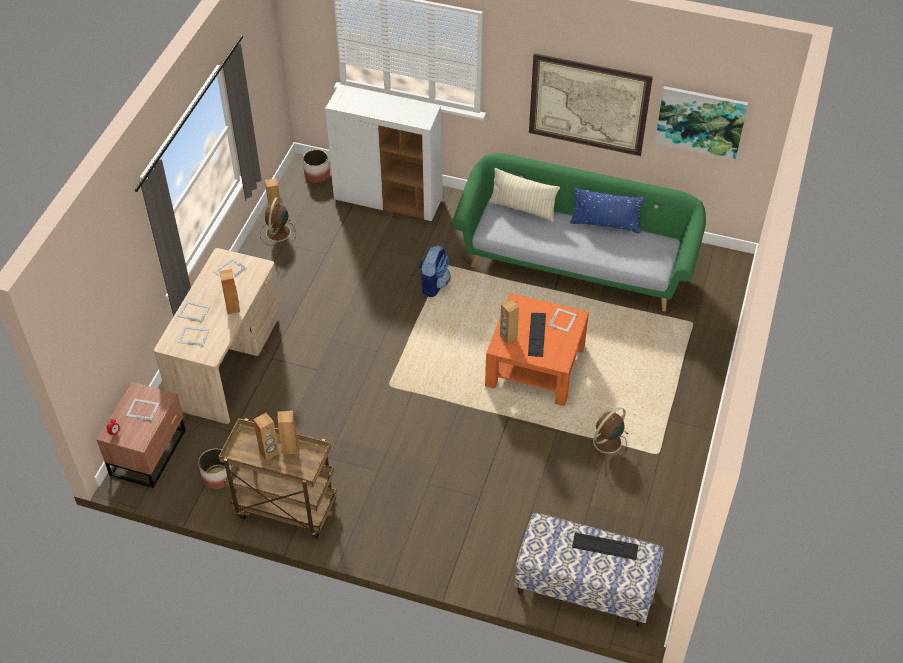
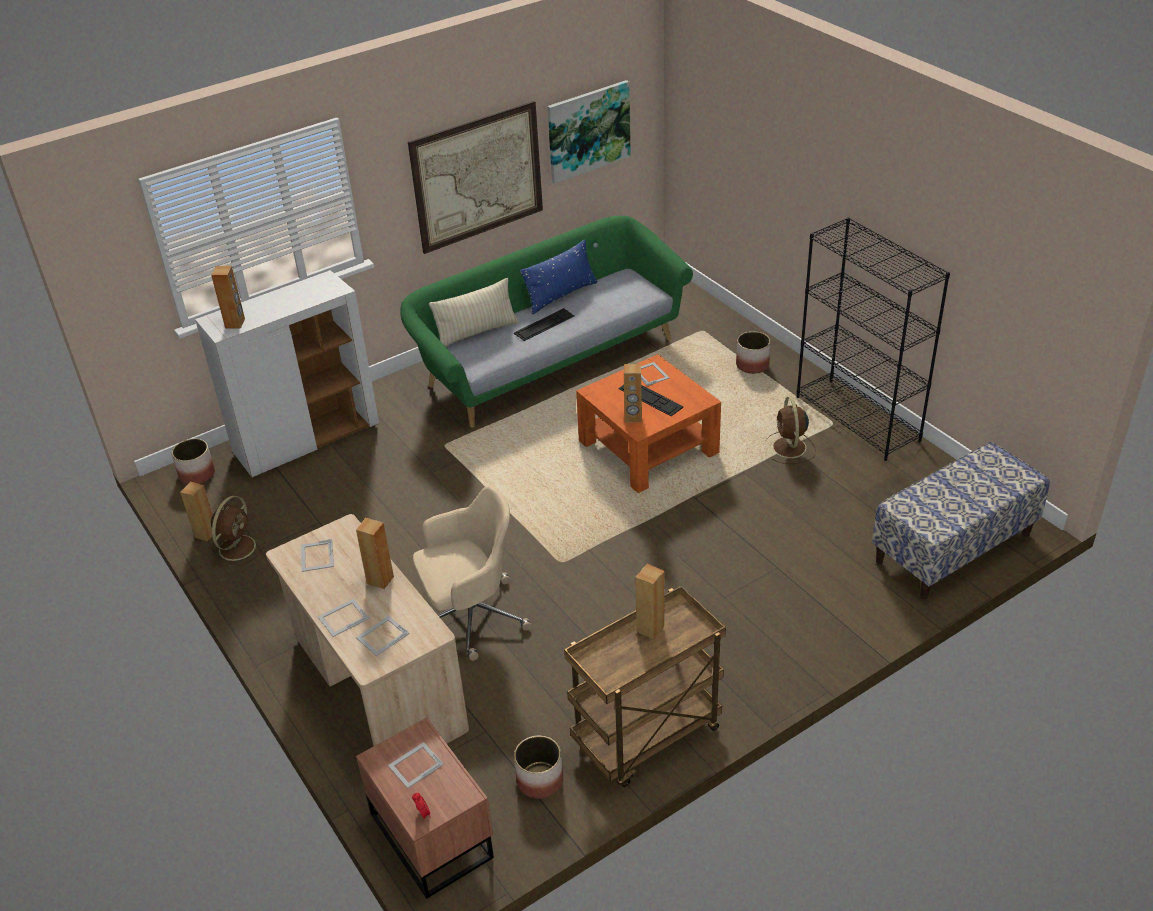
camera: 50 degrees left, 10 degrees down
(269, 452) = (638, 650): brown speaker -> brown speaker (235, 323)
(278, 233) = (238, 547): brown fan -> brown fan turned 120 degrees counterclockwise
(311, 371) = (471, 616): none -> beige office chair
(433, 284) = (463, 464): backpack -> none
(605, 546) = (962, 476): keyboard -> keyboard (544, 325)
(677, 465) = (858, 419): none -> black bookcase
(681, 373) = (753, 365): none -> planter

